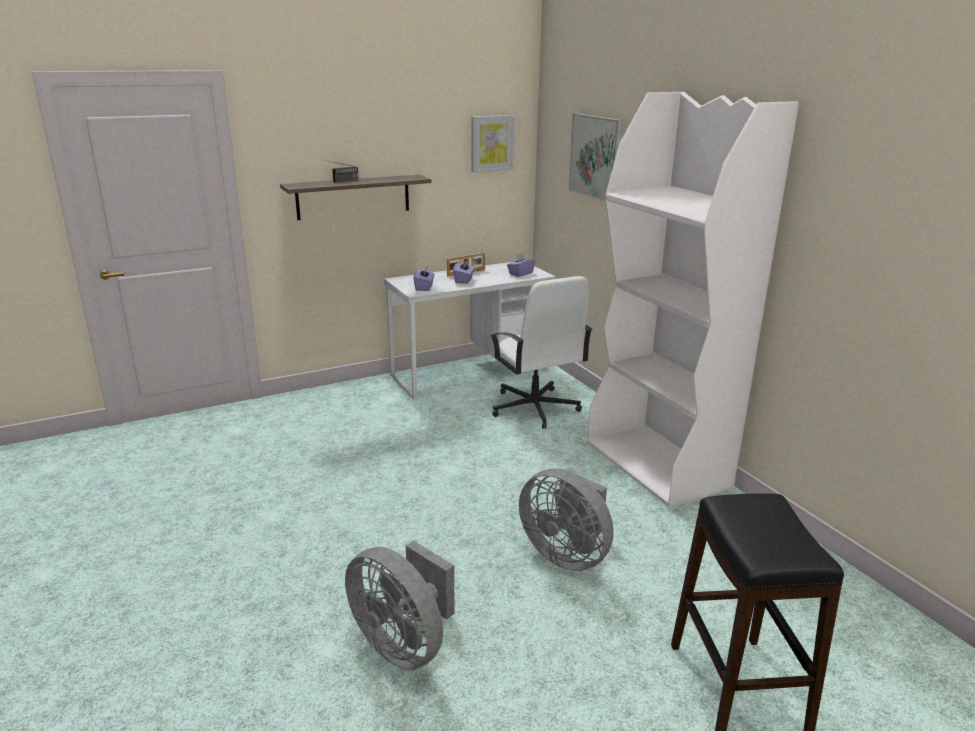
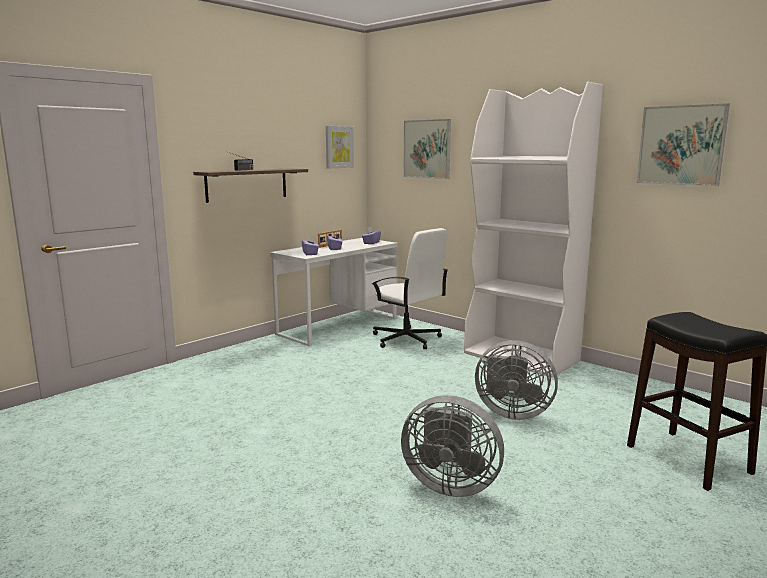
camera: 20 degrees left, 10 degrees down
(890, 217) = (681, 145): none -> picture

